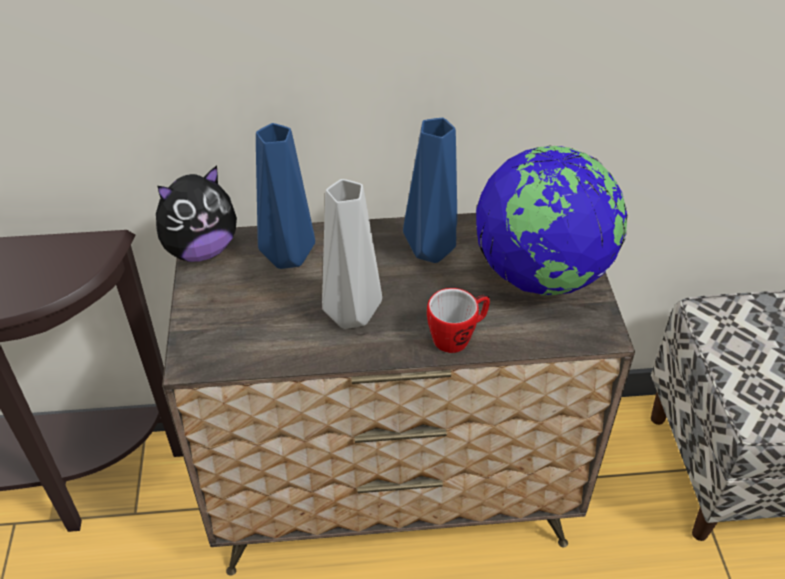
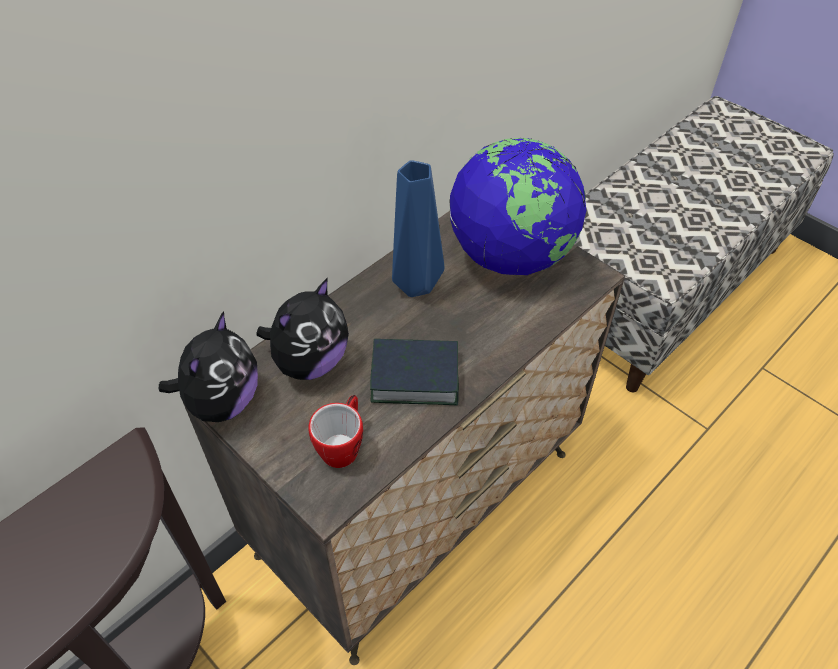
camera: 40 degrees left, 5 degrees up
(288, 259) = (310, 362): blue vase -> plush toy
(352, 317) = (414, 377): grey vase -> book
(458, 336) = (506, 340): mug -> mug (343, 445)

